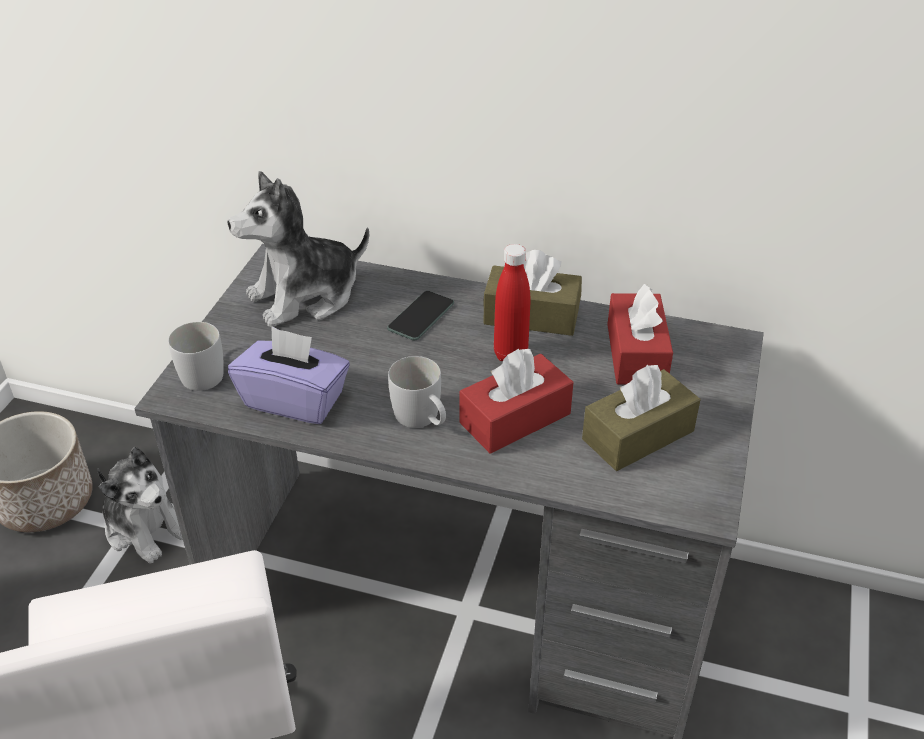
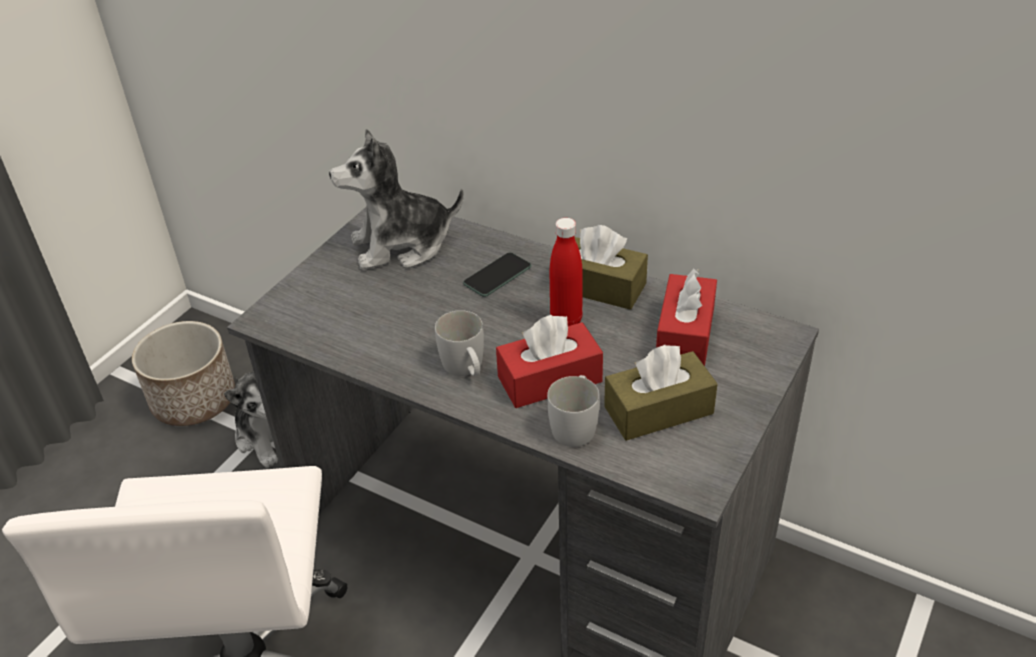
camera: 15 degrees right, 0 degrees up
(204, 371) = (294, 302): white mug -> white mug (575, 425)
(295, 400) = (361, 337): purple tissue box -> none

